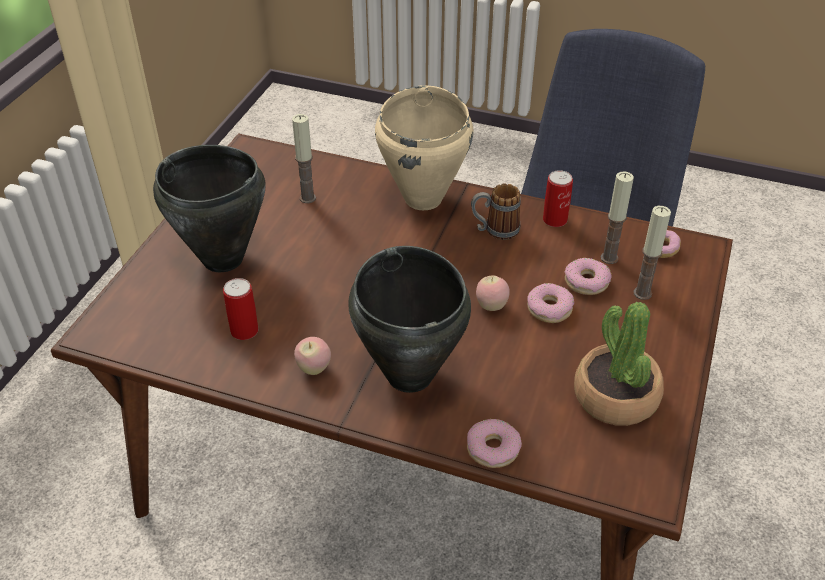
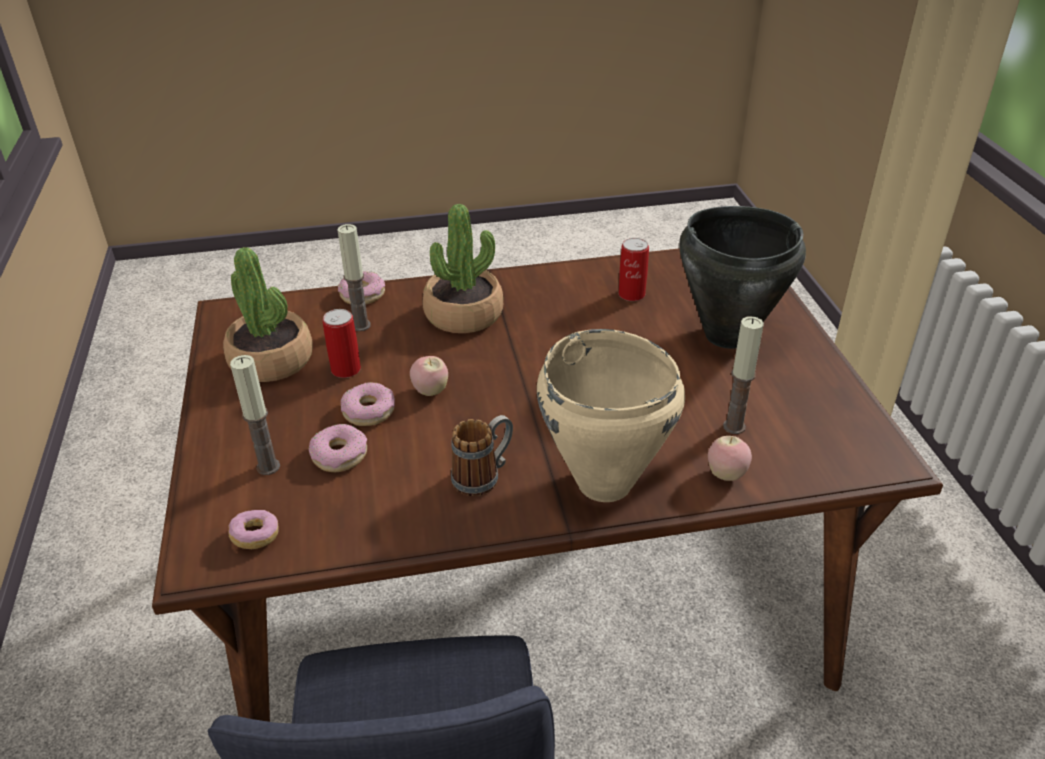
camera: 150 degrees right, 5 degrees down
(314, 368) = (546, 292): apple -> apple (726, 475)
(410, 374) = (464, 314): black cooking pot -> potted plant
(555, 220) = (416, 523): can -> can (346, 369)
(609, 258) = (322, 496): candle -> candle (361, 325)

